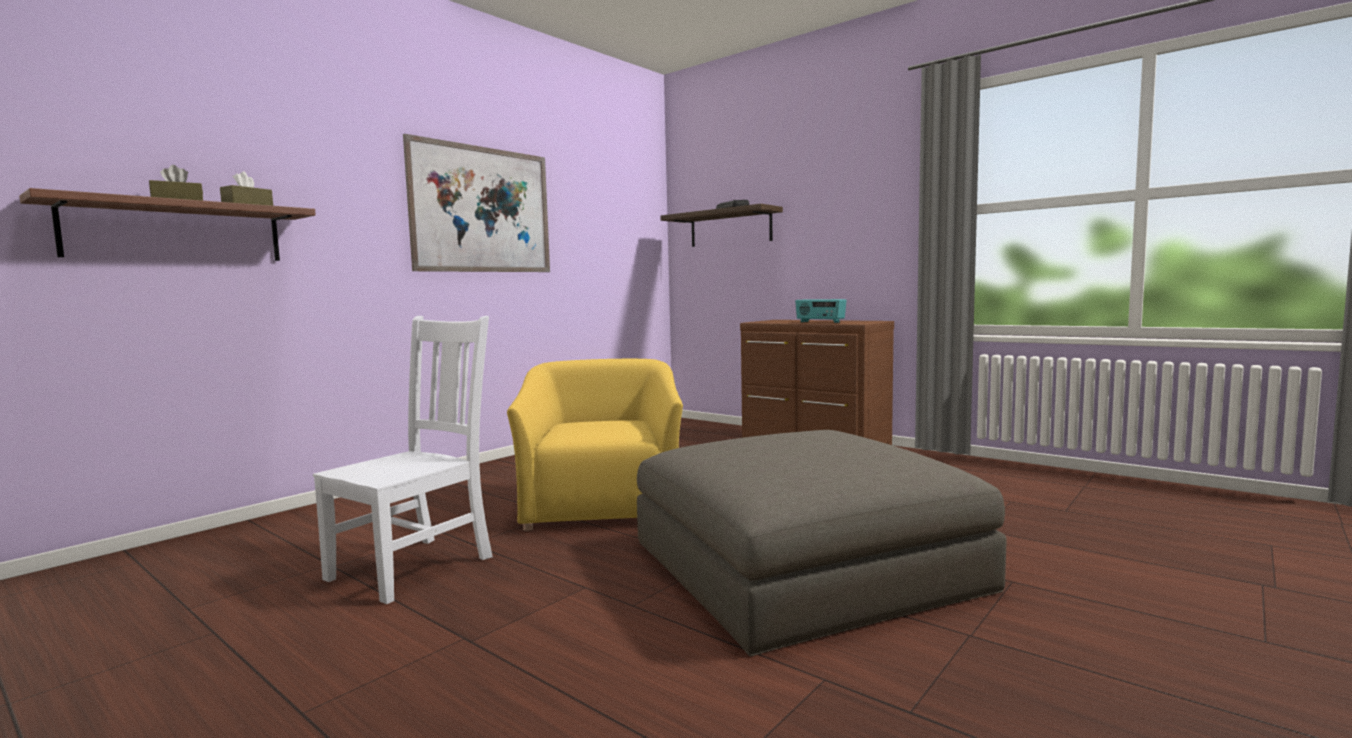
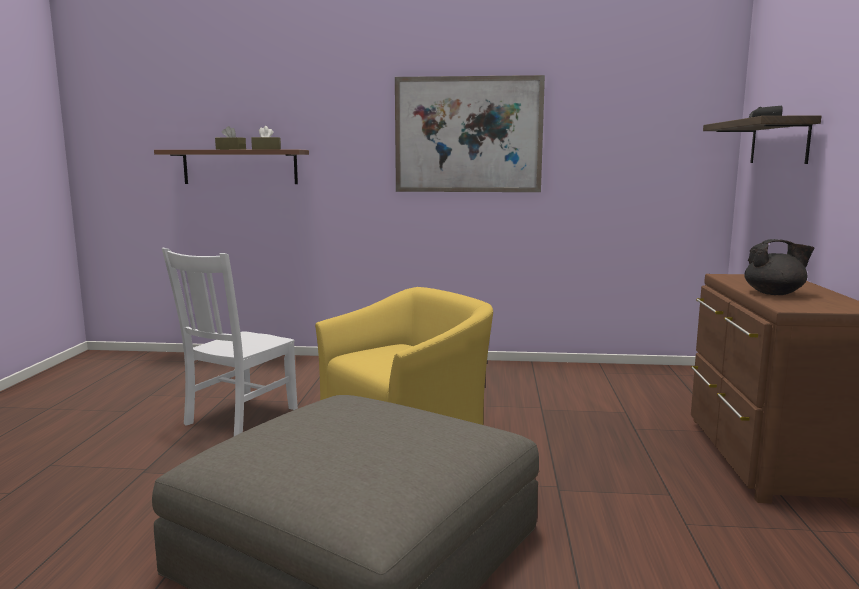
camera: 55 degrees right, 5 degrees up
(416, 566) = (239, 417): white chair -> white chair turned 120 degrees clockwise
(820, 322) = (774, 293): radio -> black teapot

